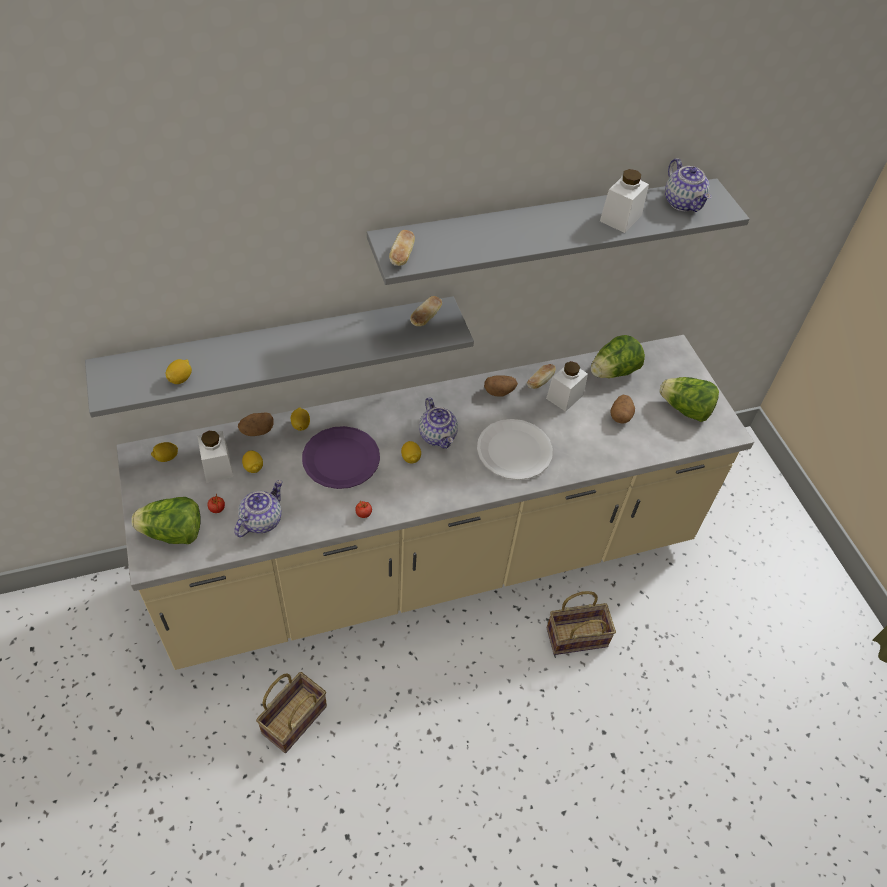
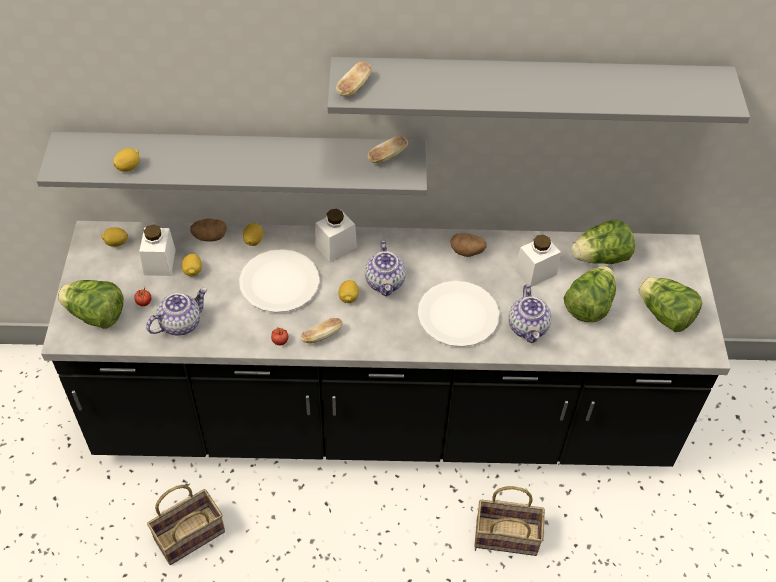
camera: 20 degrees right, 0 degrees up
(341, 459) = (279, 283): purple plate -> white plate
(433, 560) = (383, 417): beige counter -> black counter
(540, 381) = (515, 250): bread -> bread (321, 336)
(620, 218) = (602, 90): white jar -> white jar (336, 246)
(620, 416) = (588, 305): potato -> lettuce
(683, 203) = (681, 86): teapot -> teapot (528, 327)

